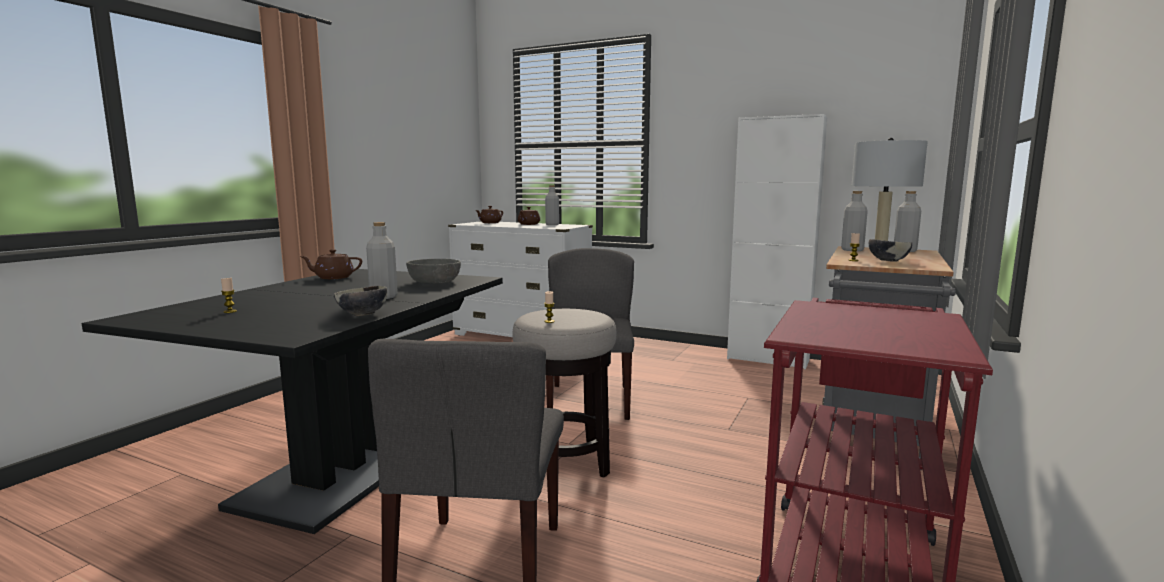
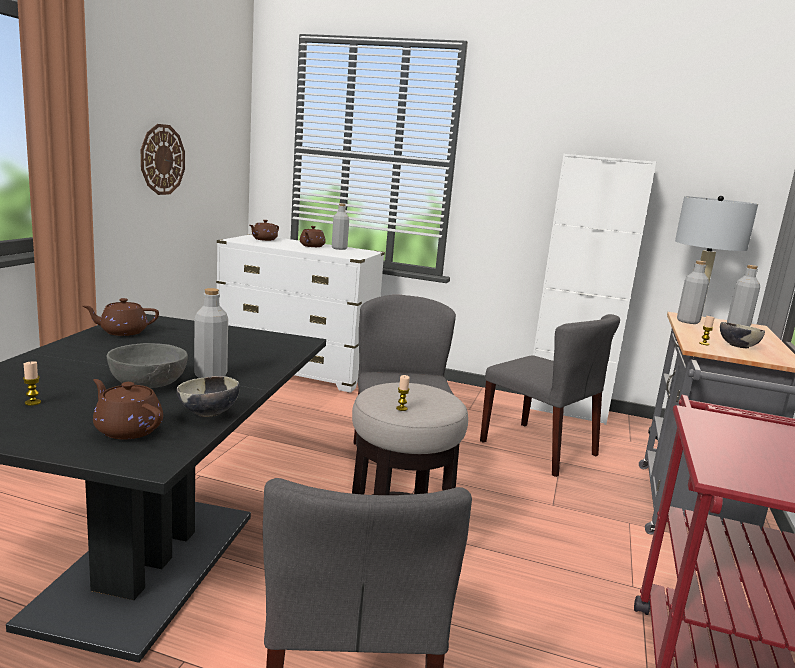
camera: 10 degrees left, 5 degrees up
(290, 323) = (127, 429): none -> brown teapot
(396, 157) = (162, 159): none -> wall clock
(434, 282) = (253, 346): grey bowl -> grey bowl (148, 381)
(730, 387) = (539, 448): none -> grey chair

